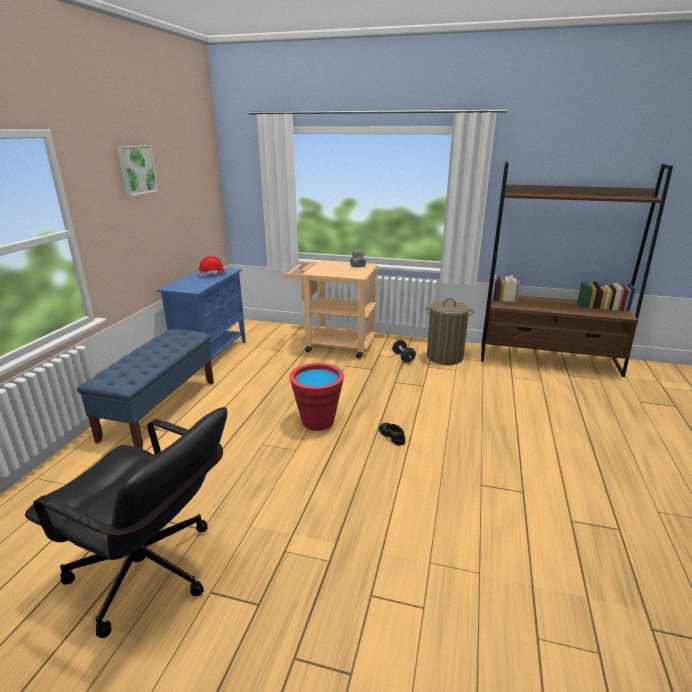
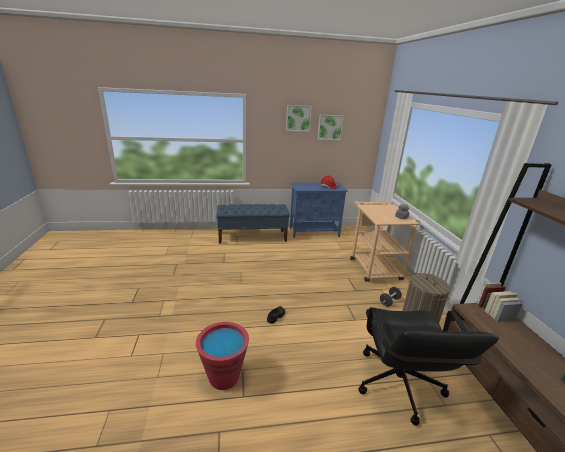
camera: 65 degrees right, 0 degrees up
(153, 575) = (146, 272): black office chair -> black office chair (400, 390)
(174, 179) = (329, 127): none -> picture
(318, 421) = (273, 283): red bucket -> red bucket (224, 377)

